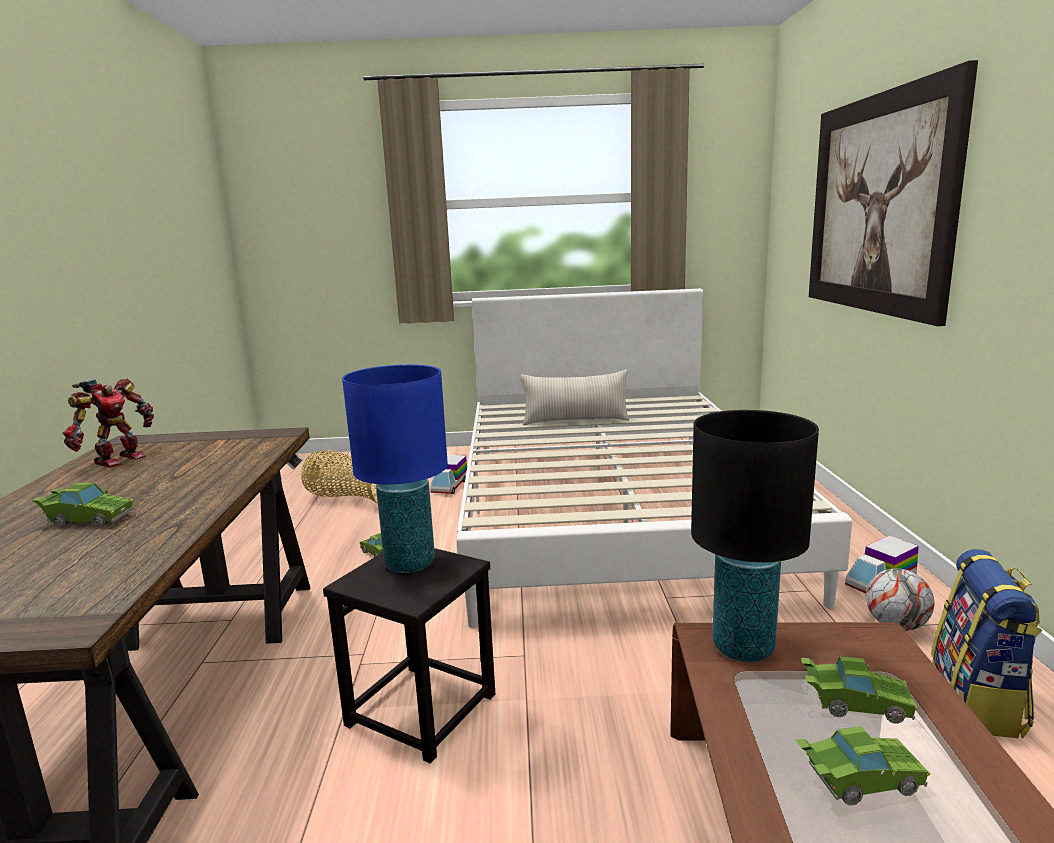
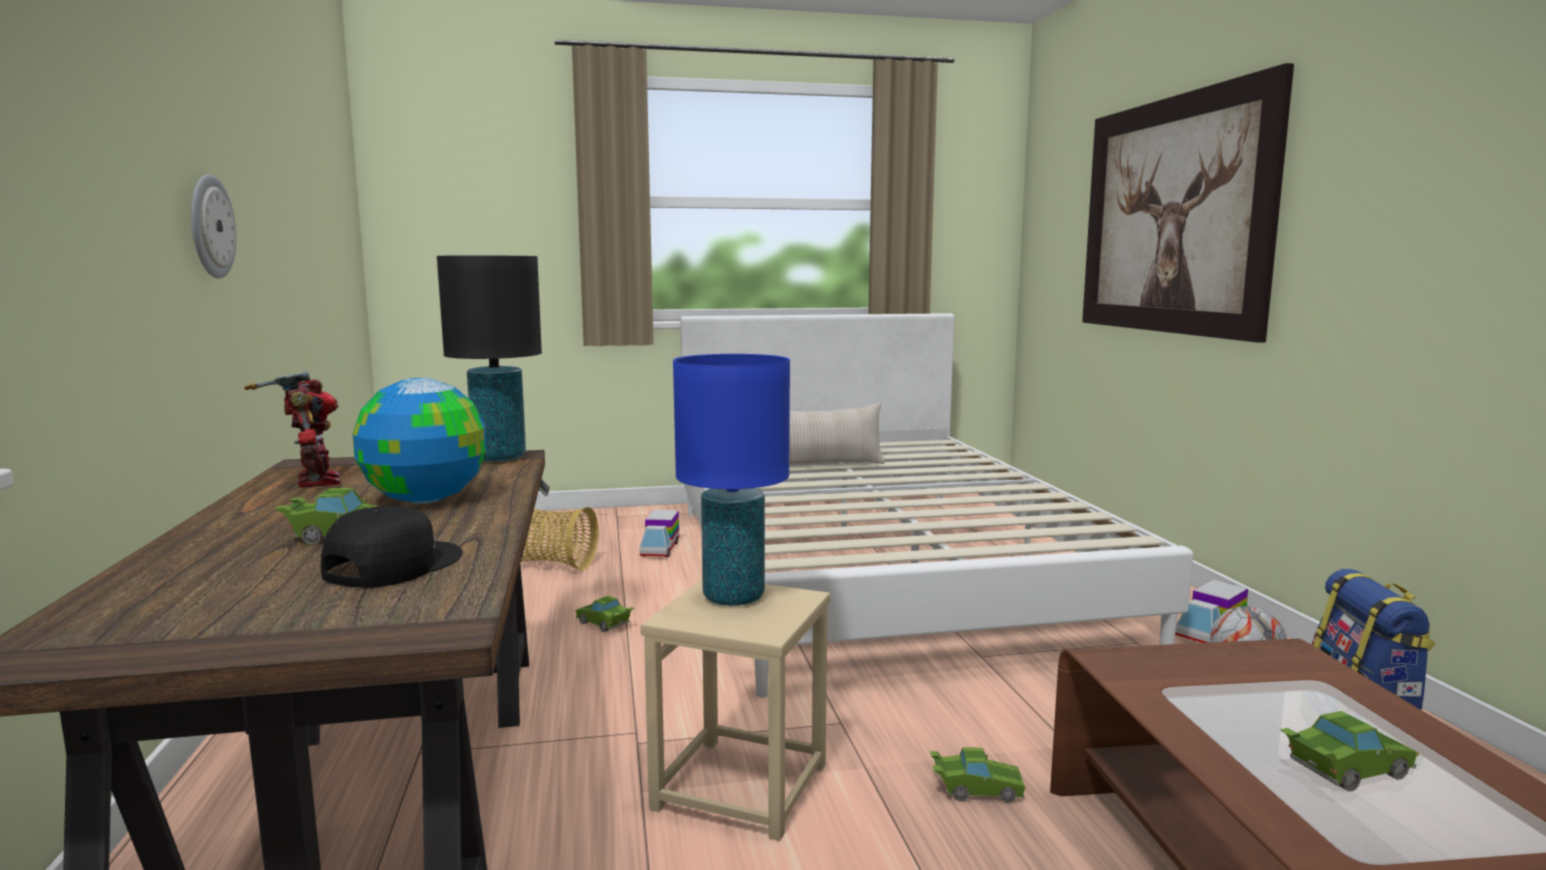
camera: 10 degrees left, 5 degrees down
(54, 261) = (210, 227): none -> wall clock
(96, 552) = (392, 565): none -> black cap
(117, 459) = (313, 481): toy robot -> toy robot turned 45 degrees counterclockwise
(176, 481) = (424, 500): none -> globe
(422, 710) = (742, 787): black stool -> beige stool
(743, 648) = (1155, 667): black table lamp -> black table lamp (499, 458)
(854, 704) = (1300, 709): green toy car -> green toy car (975, 790)

